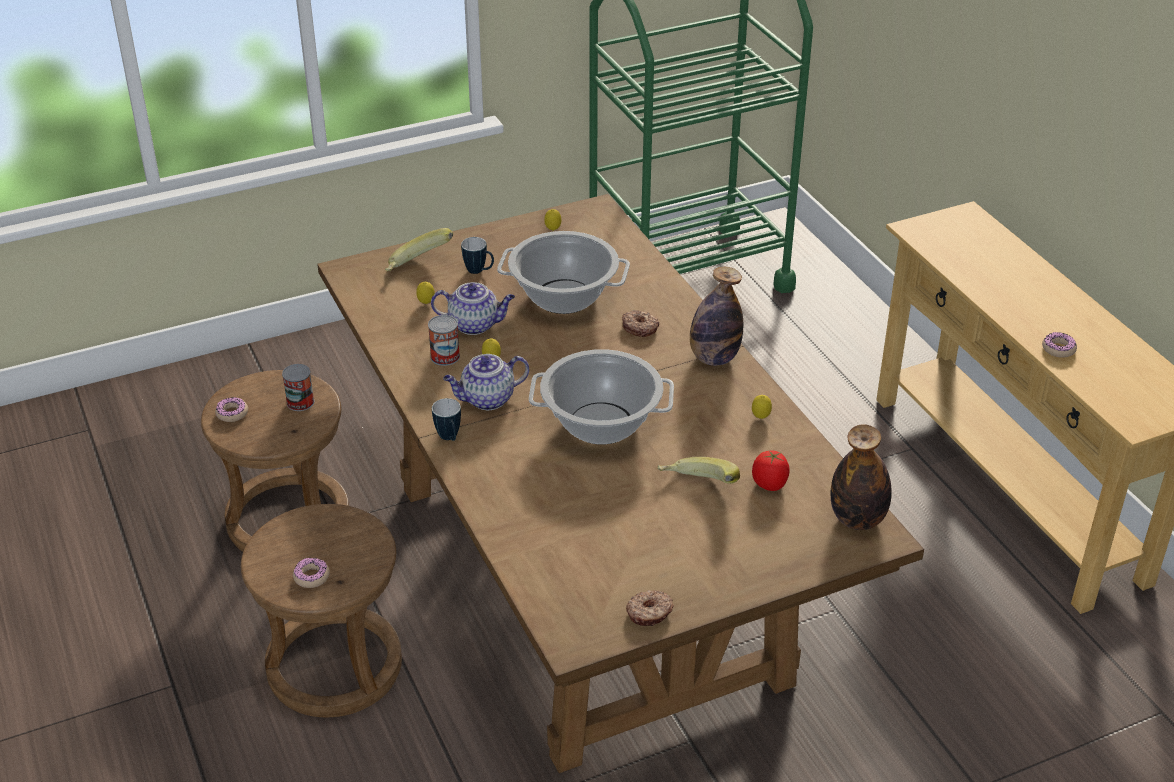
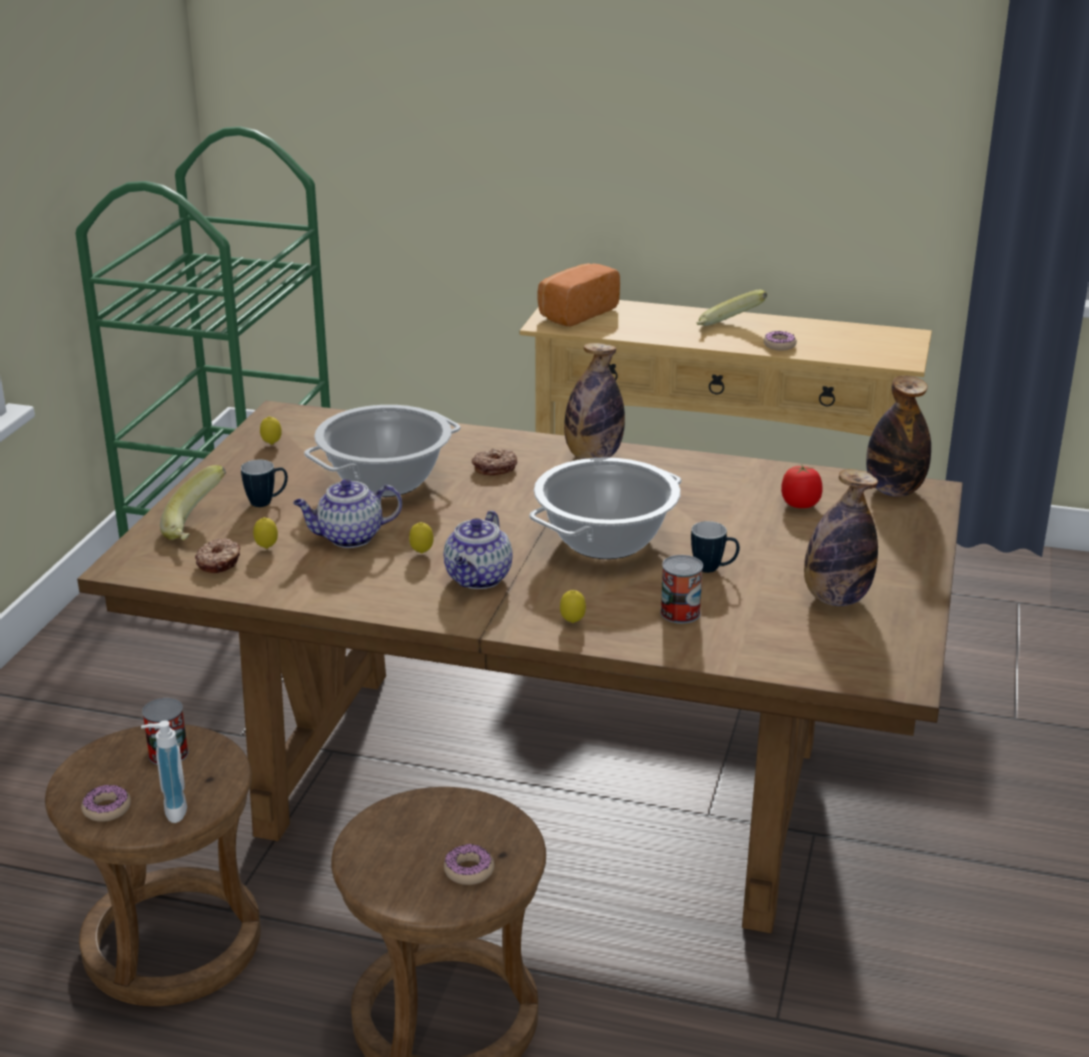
camera: 50 degrees left, 10 degrees down
(253, 435) = (170, 810): none -> soap dispenser
(445, 356) = (372, 573): can -> can (680, 613)
(450, 438) = (509, 622): mug -> mug (713, 569)
(475, 324) = (349, 538): teapot -> teapot turned 150 degrees counterclockwise
(649, 563) = (835, 599): none -> bottle
(650, 613) = (905, 626): donut -> donut (219, 562)
(697, 489) = (762, 536): banana -> banana (728, 328)
(760, 418) = (706, 472): lemon -> lemon (572, 622)
(955, 230) = (575, 313): none -> bread

